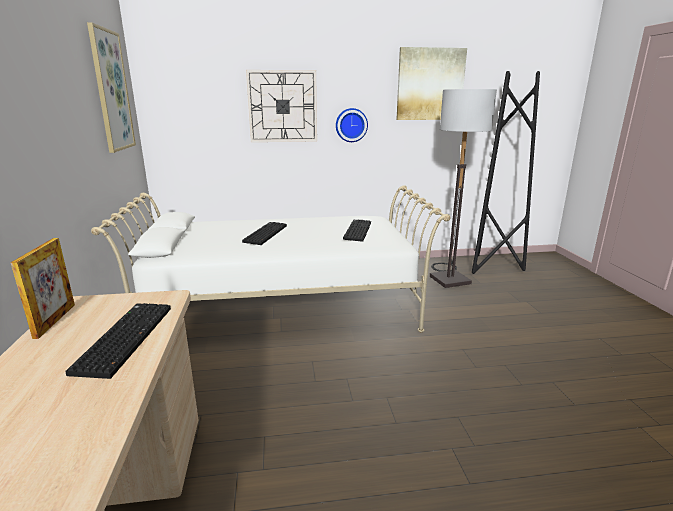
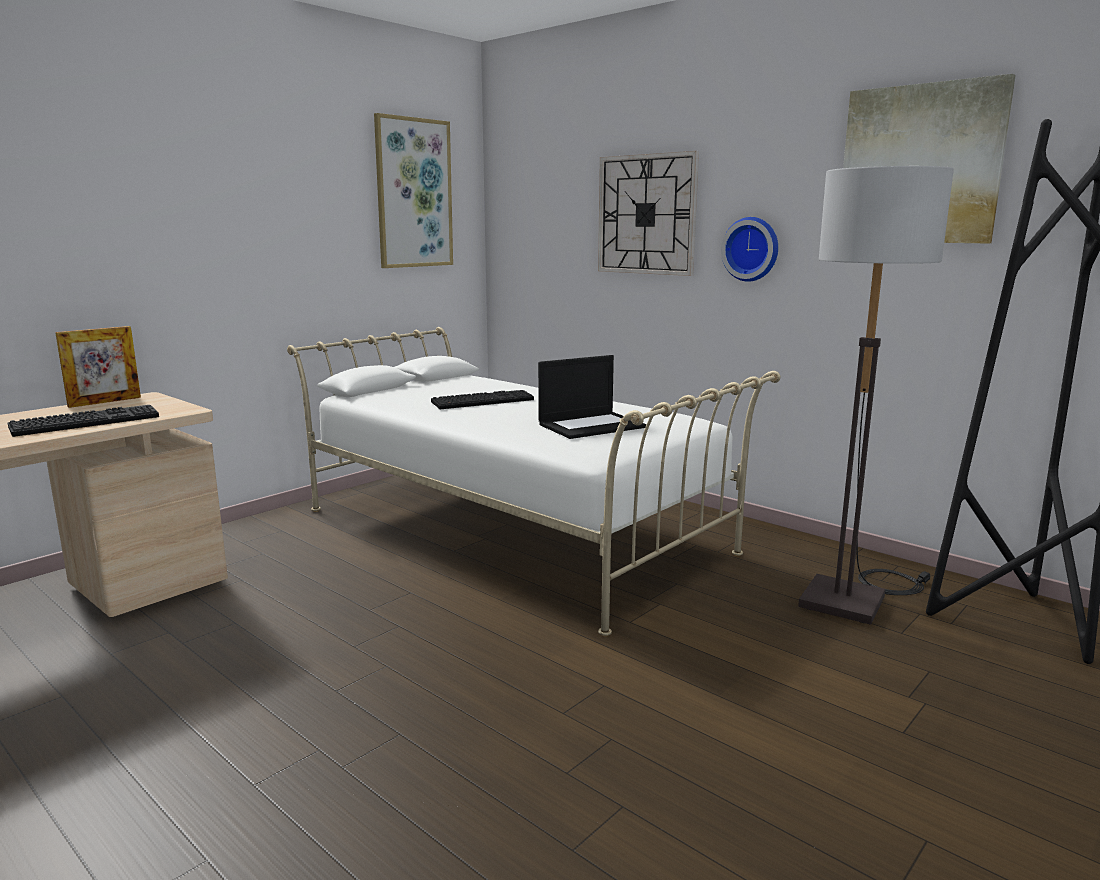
camera: 50 degrees right, 5 degrees down
(356, 231) = (592, 425): keyboard -> laptop

